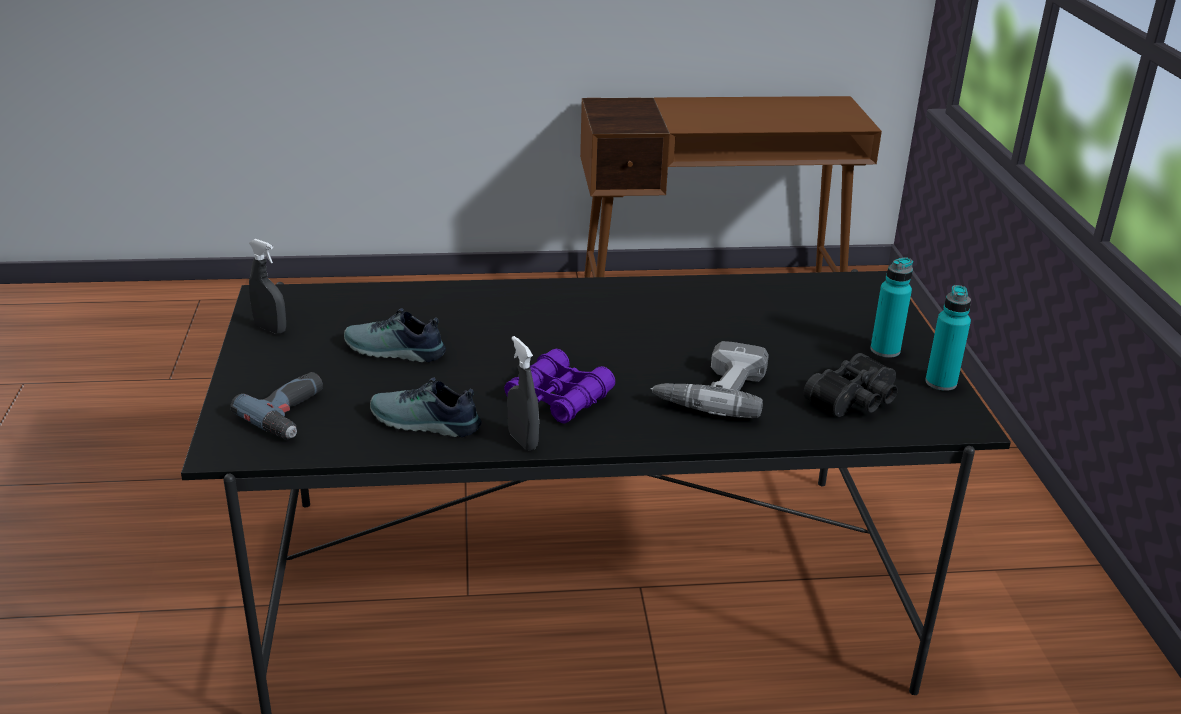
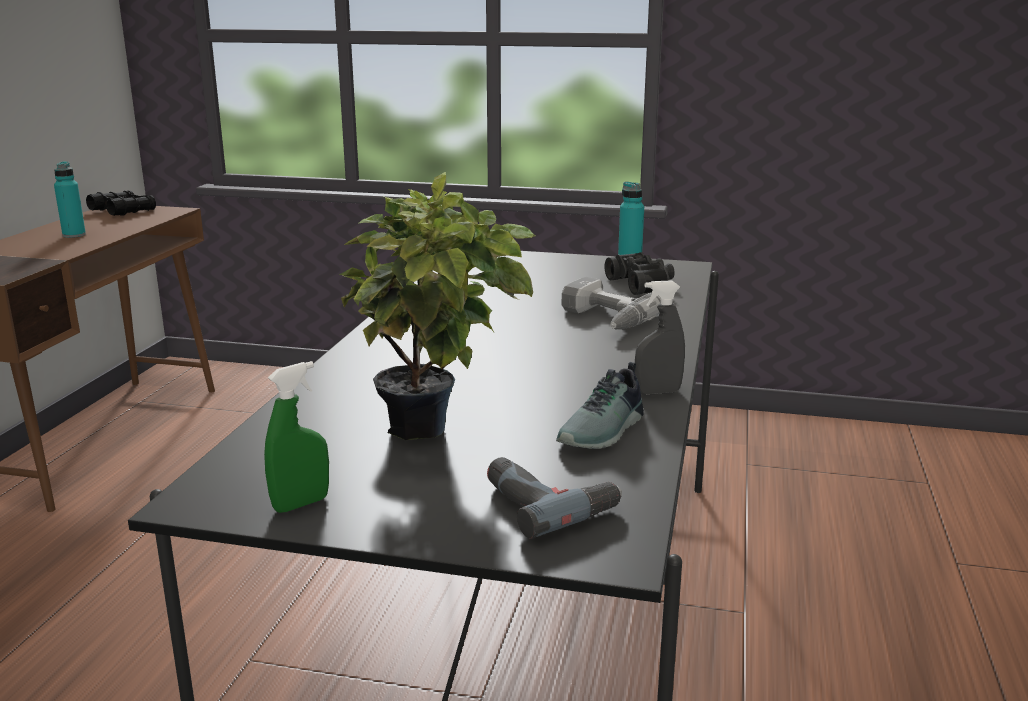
camera: 70 degrees left, 10 degrees down
(270, 329) = (301, 504): grey spray bottle -> green spray bottle
(393, 351) = (433, 432): shoe -> potted plant
(559, 398) = (586, 369): purple binoculars -> none
(829, 107) = (122, 211): none -> black binoculars
(885, 350) = (574, 266): turquoise bottle -> turquoise bottle (74, 235)

